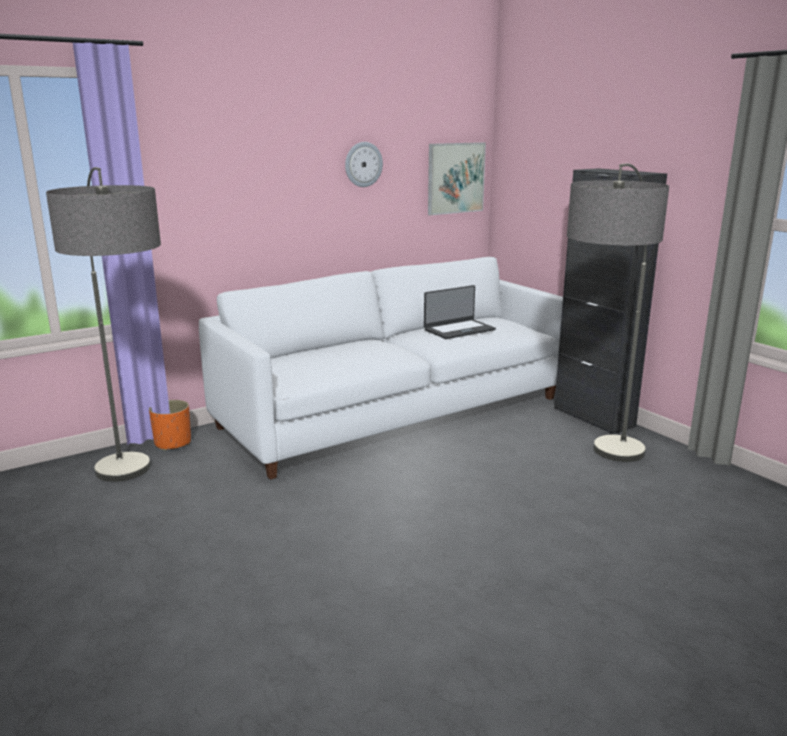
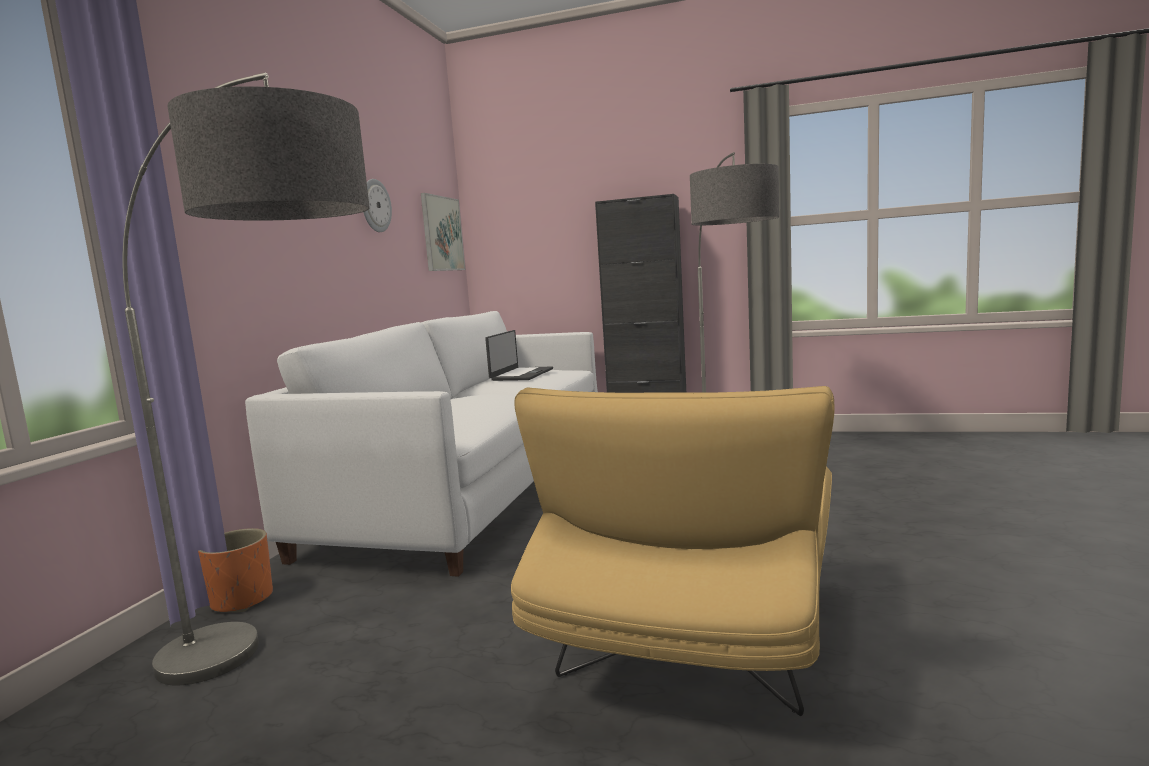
camera: 40 degrees left, 10 degrees down
(295, 584) = (689, 640): none -> yellow armchair

